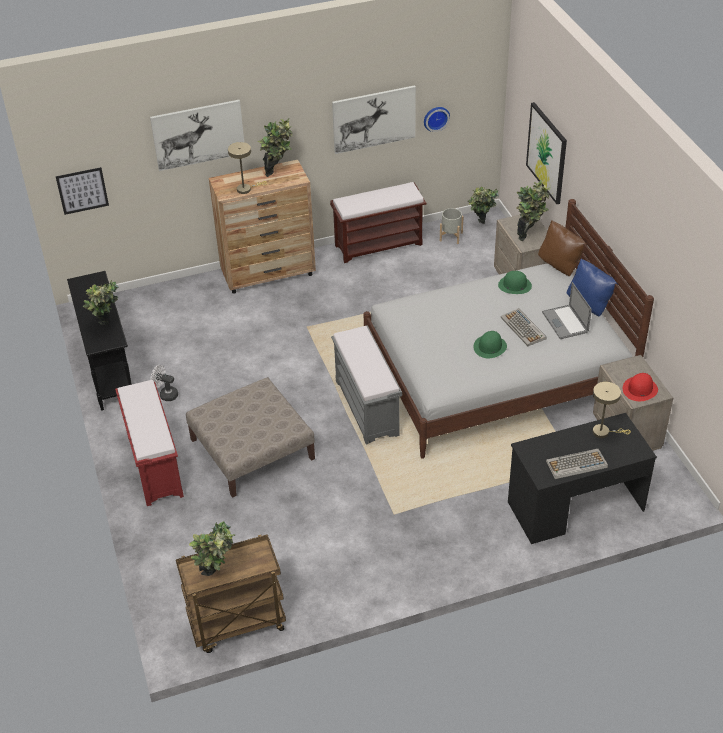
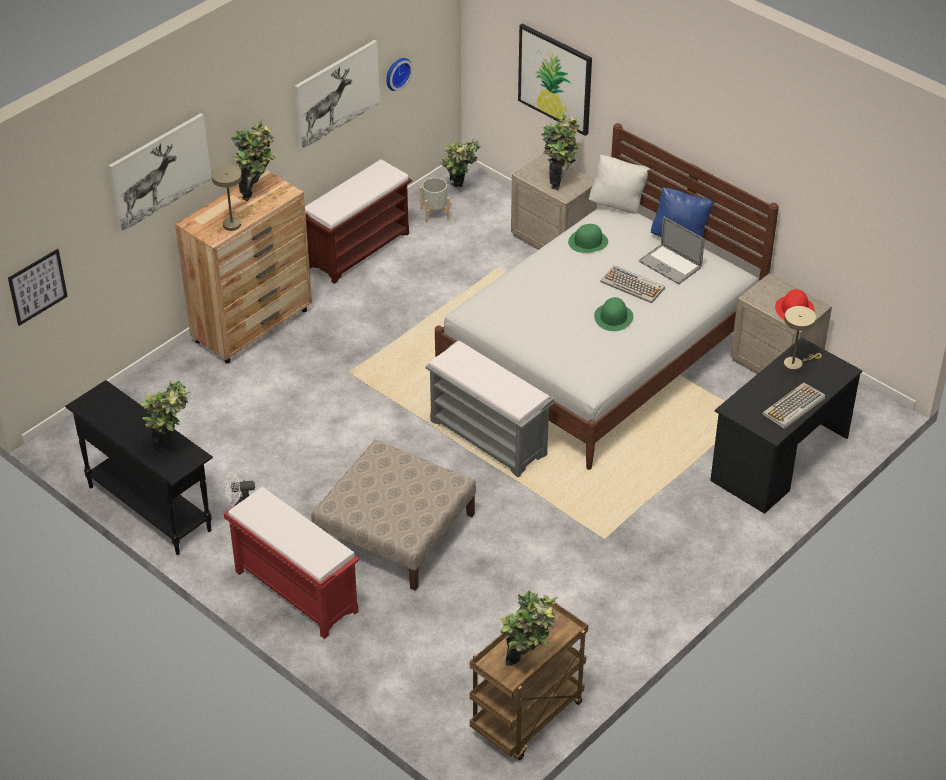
camera: 30 degrees left, 0 degrees up
(560, 266) = (618, 205): brown pillow -> white pillow

